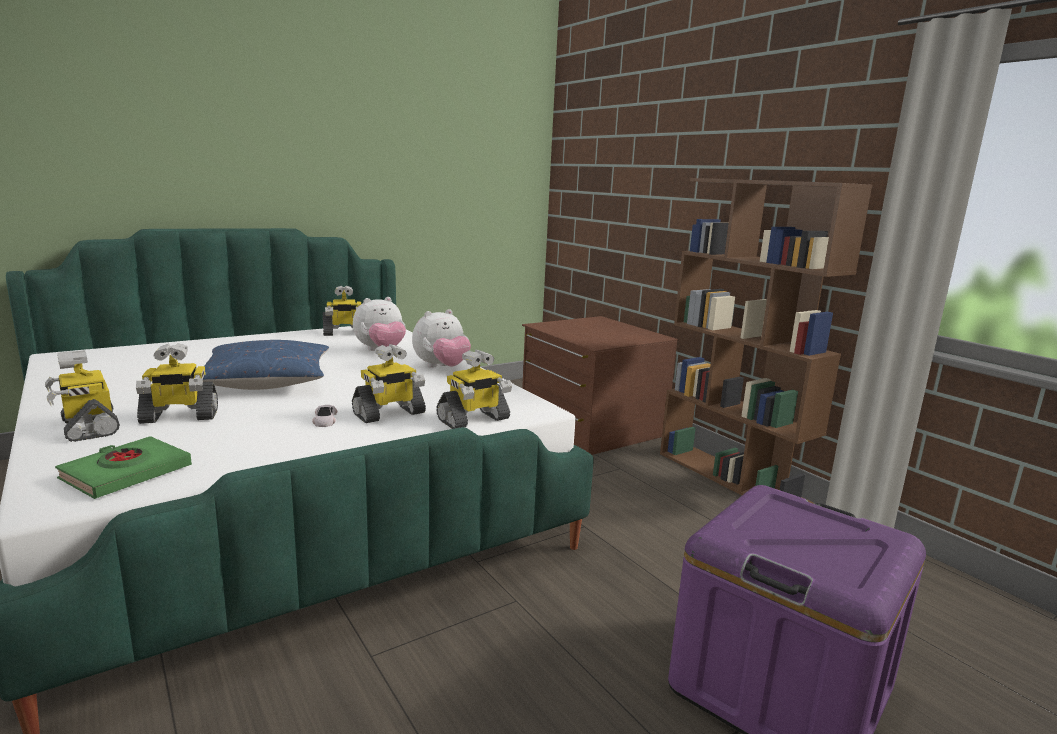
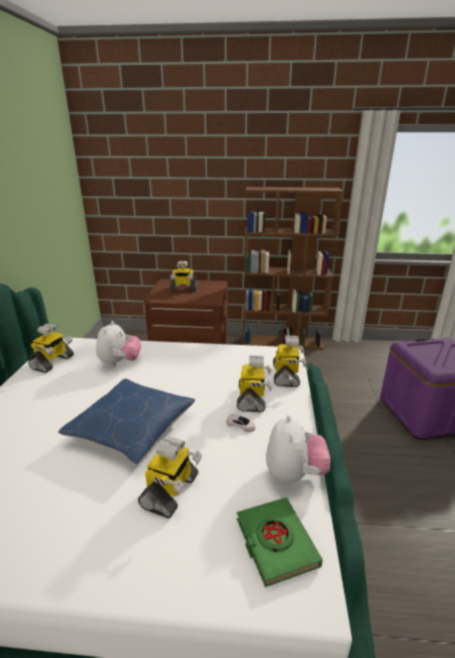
camera: 50 degrees left, 10 degrees up
(88, 427) = (147, 554): toy robot -> toy robot (183, 288)
(441, 367) = (185, 354): plush toy -> plush toy (294, 474)

